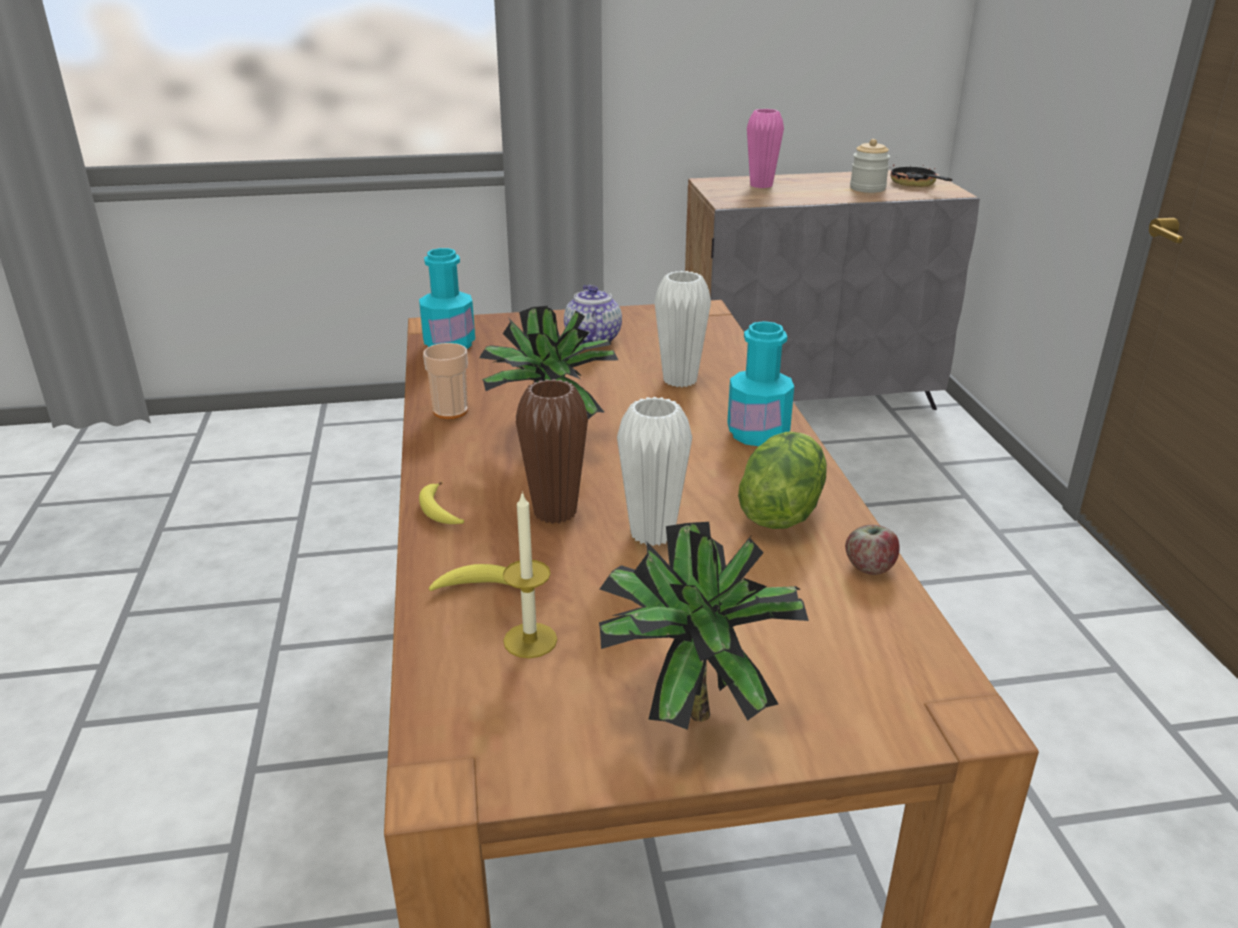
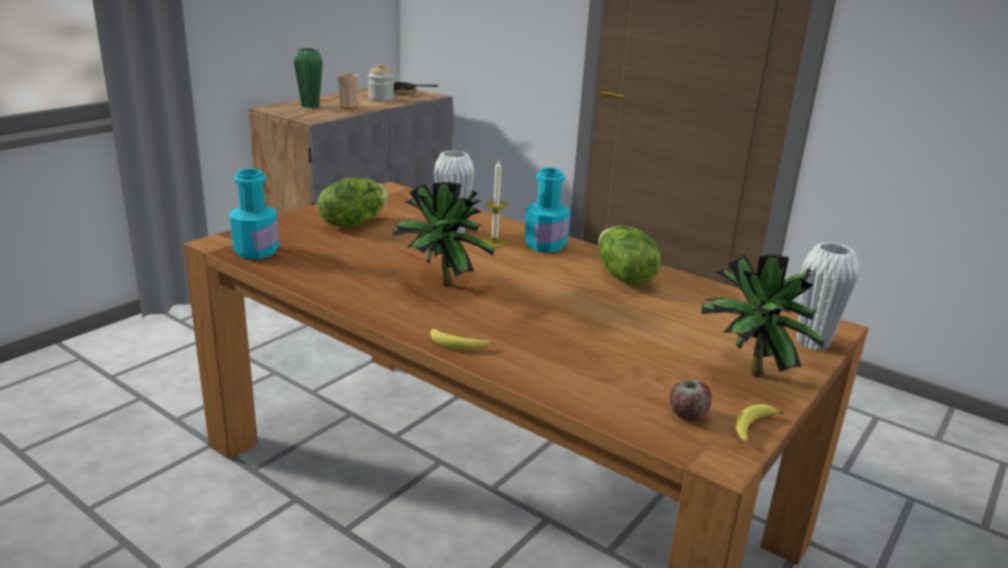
camera: 45 degrees left, 5 degrees down
(450, 411) = (344, 290): cup -> cup (348, 106)
(477, 587) = (557, 371): banana -> banana (752, 427)
(530, 640) = (632, 381): candle -> candle (494, 242)
(555, 512) = (521, 319): brown vase -> none
(592, 339) = (353, 222): teapot -> lettuce
(652, 534) = (589, 309): white vase -> white vase (812, 342)
(761, 185) = (310, 106): pink vase -> green vase
(869, 567) = (701, 286): apple -> apple (687, 415)

